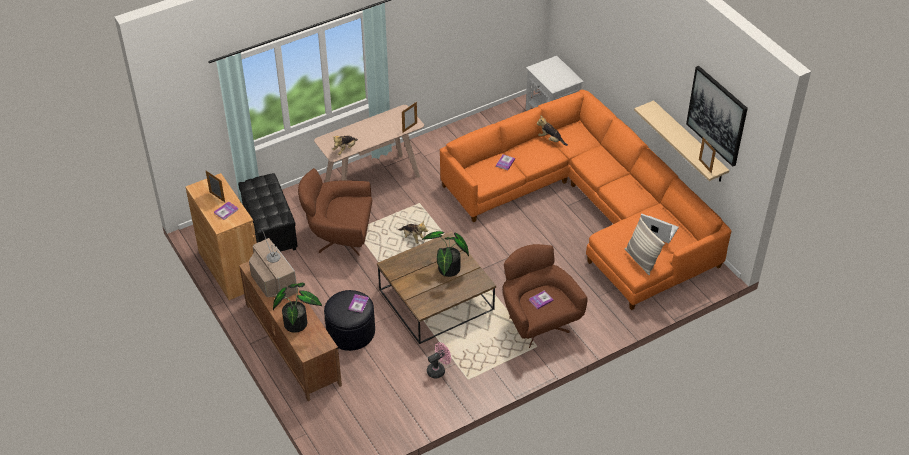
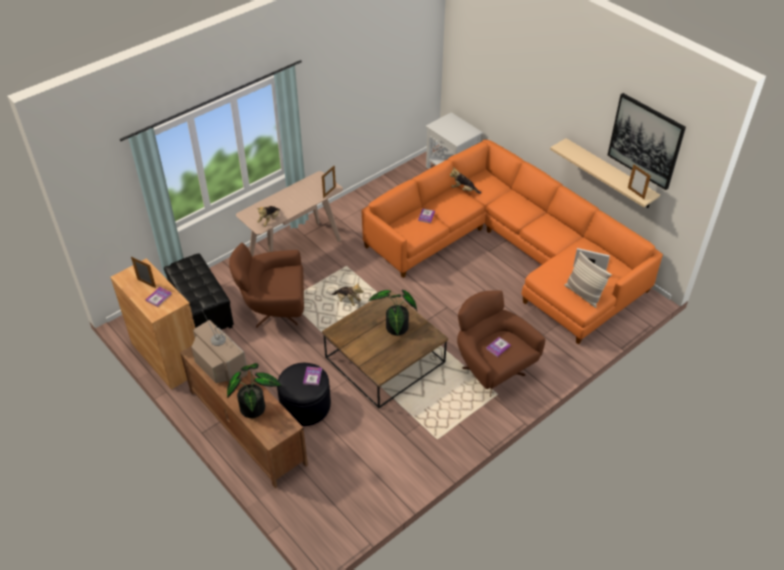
camera: 10 degrees left, 0 degrees up
(438, 370) = (404, 433): pink fan -> none

